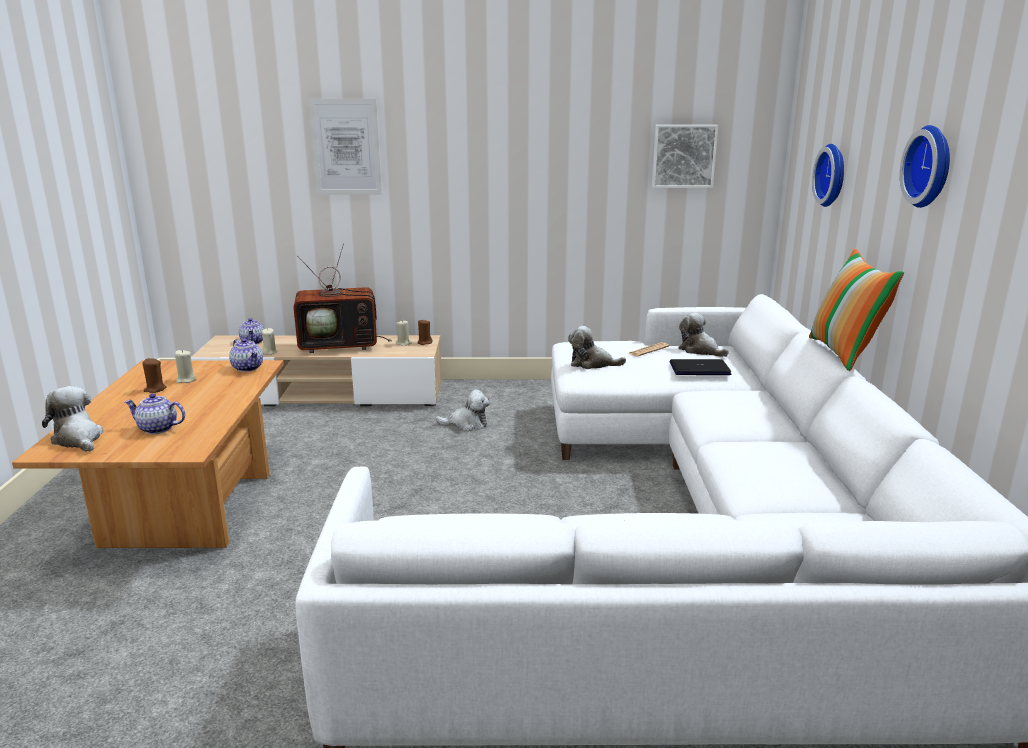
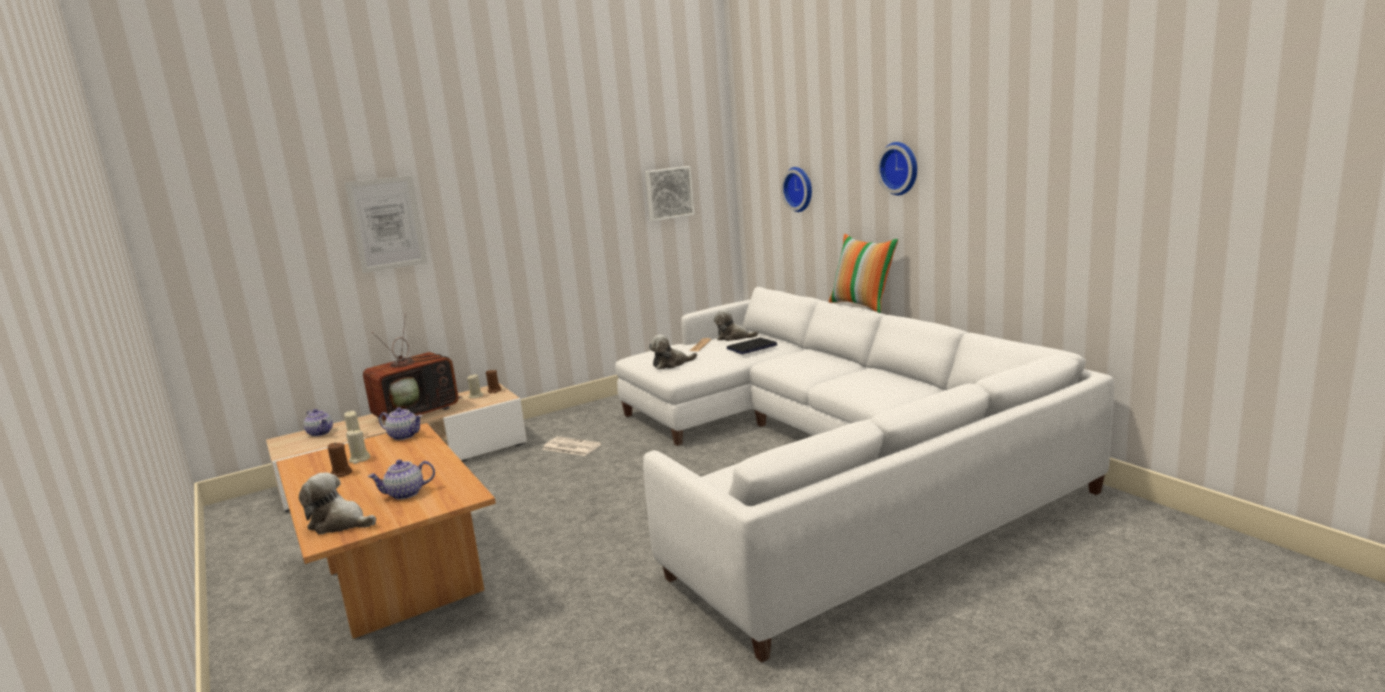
camera: 30 degrees left, 5 degrees down
(466, 424) = (570, 447): plush toy -> newspaper

